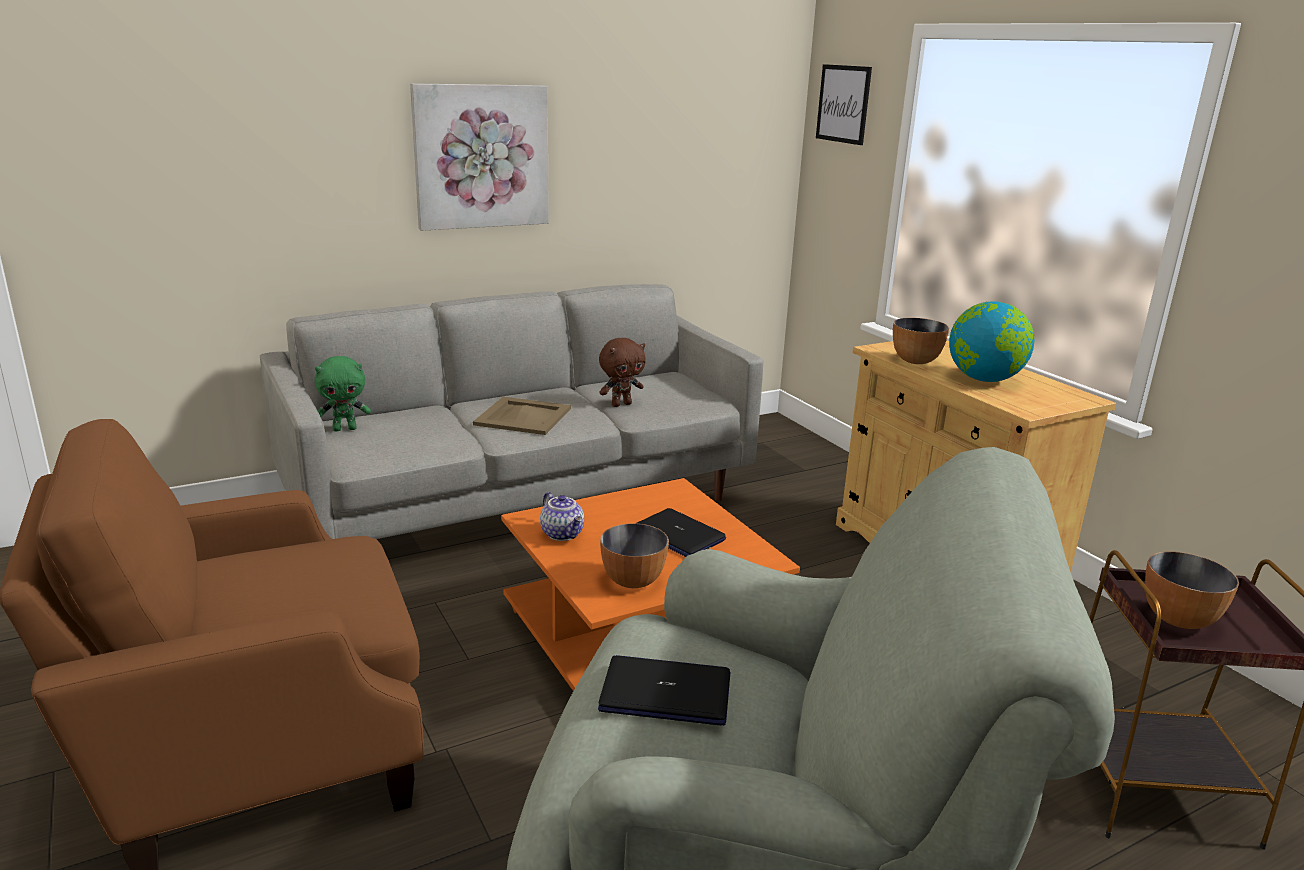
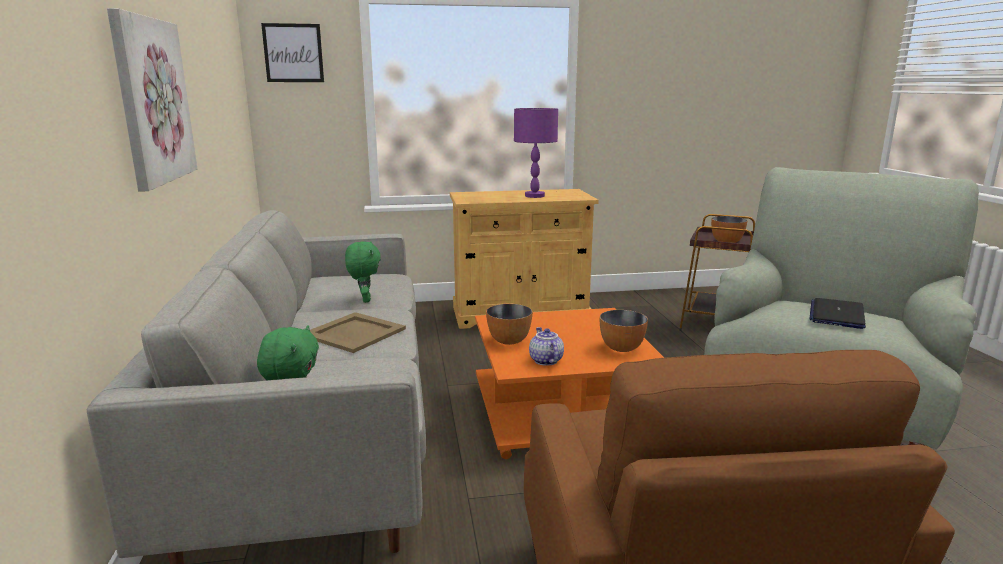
camera: 70 degrees left, 5 degrees down
(563, 534) = (545, 361): teapot -> teapot turned 90 degrees counterclockwise
(621, 404) = (365, 300): brown plush toy -> green plush toy
(678, 535) = (562, 328): laptop -> none
(915, 361) = (494, 199): bowl -> bowl (508, 341)
(984, 379) = (535, 196): globe -> purple table lamp

